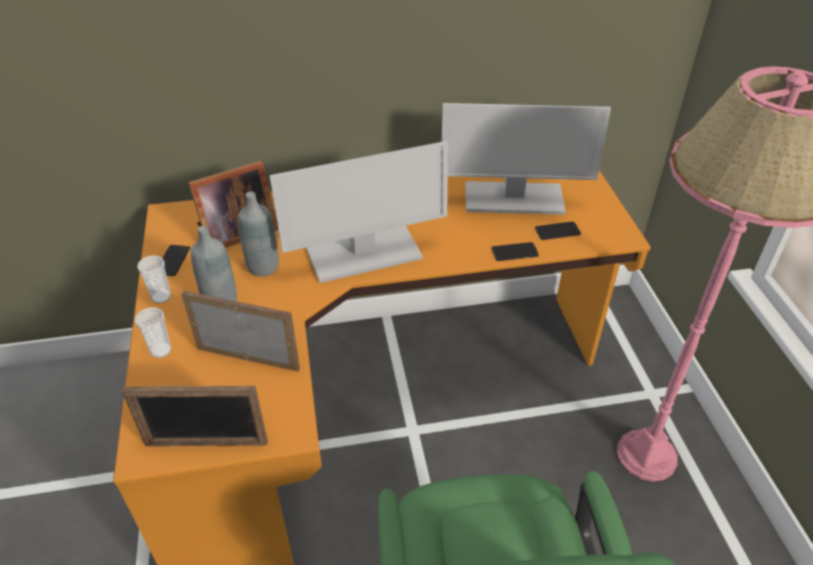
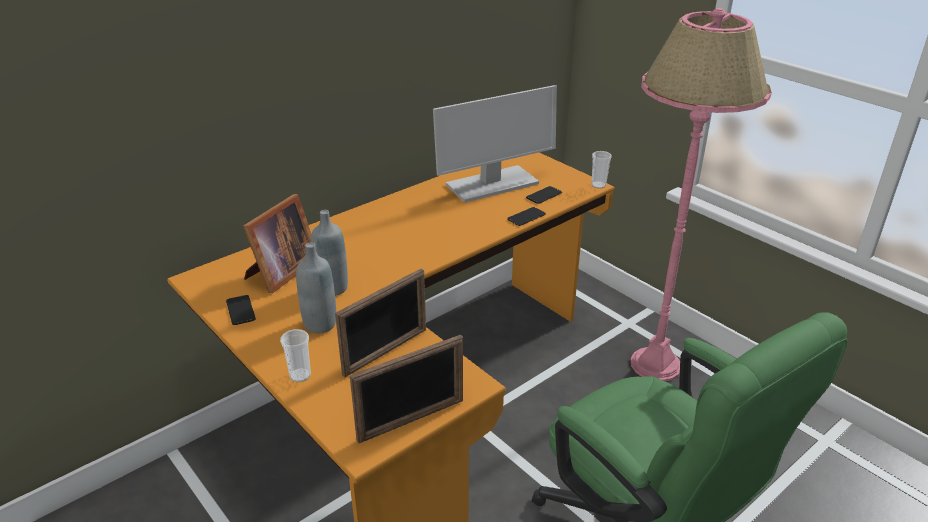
camera: 30 degrees left, 10 degrees down
(161, 297) = (258, 339): cup -> cup (598, 185)
(248, 357) = (386, 352): picture frame -> picture frame turned 150 degrees clockwise
(363, 255) = (411, 254): monitor -> none

